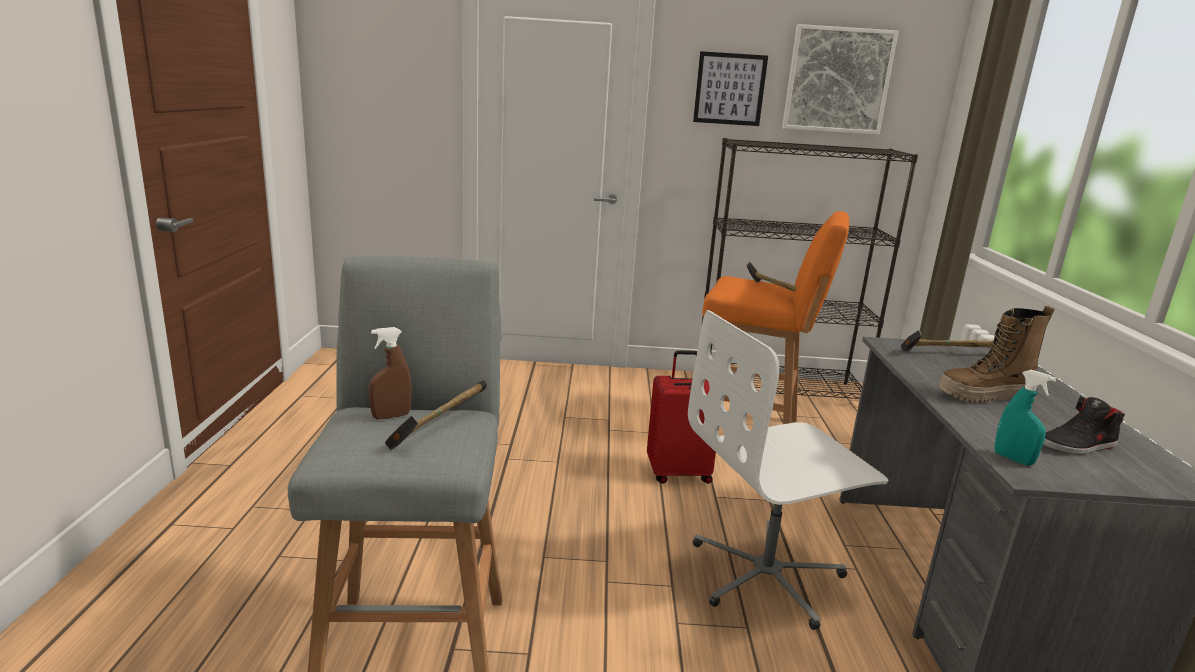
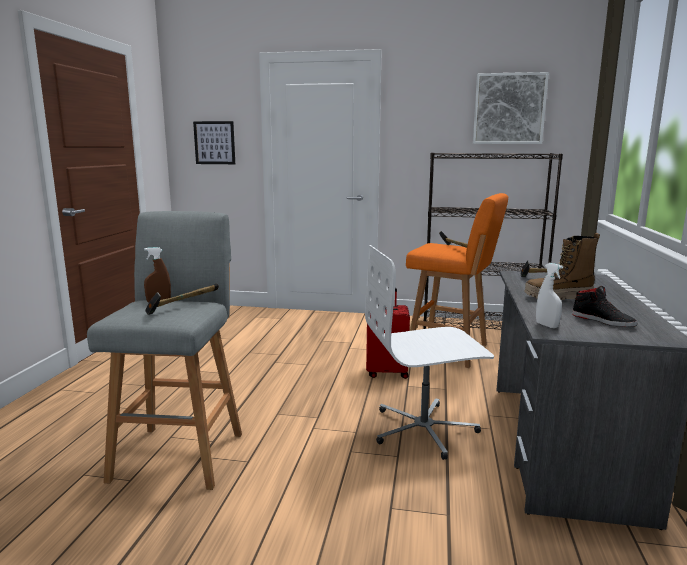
camera: 10 degrees right, 5 degrees down
(729, 89) = (434, 120): picture -> picture (214, 143)
(1013, 459) = (547, 325): turquoise spray bottle -> white spray bottle
(1077, 446) = (603, 320): black shoe -> black shoe turned 120 degrees counterclockwise

